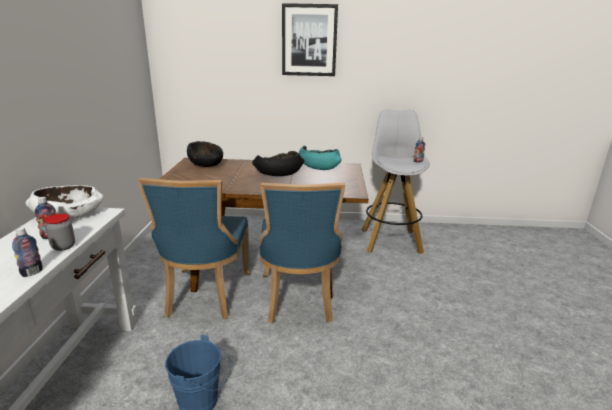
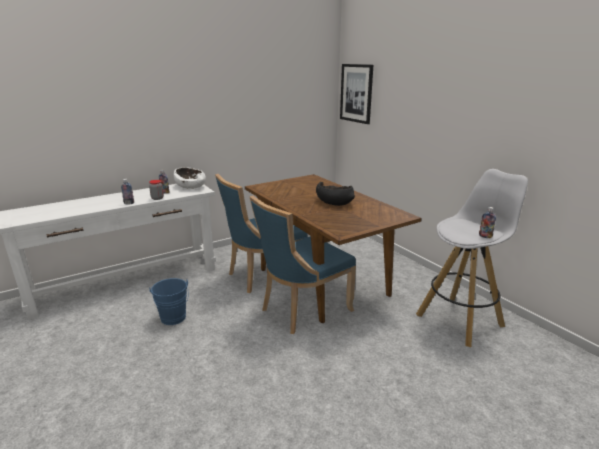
camera: 55 degrees right, 0 degrees up
(206, 164) = (312, 182): black bowl -> none
(309, 40) = (444, 84): picture -> picture (356, 93)
(318, 167) = (376, 208): turquoise bowl -> none

